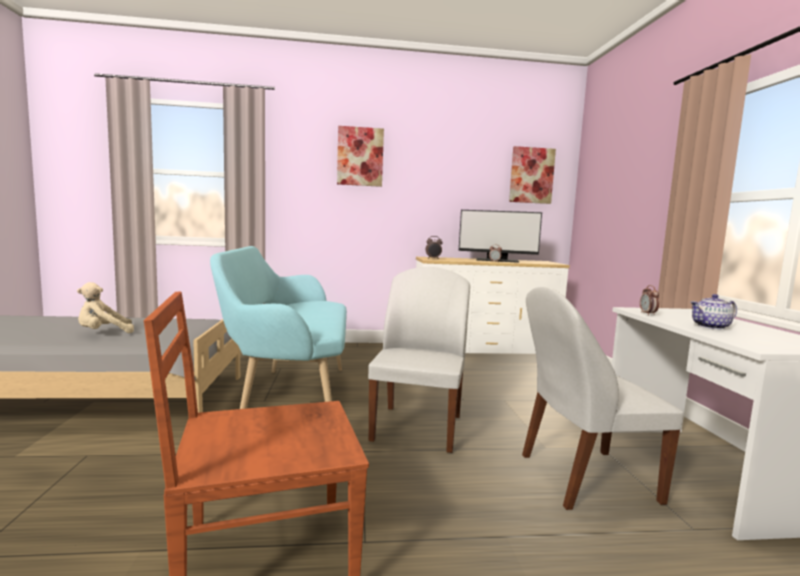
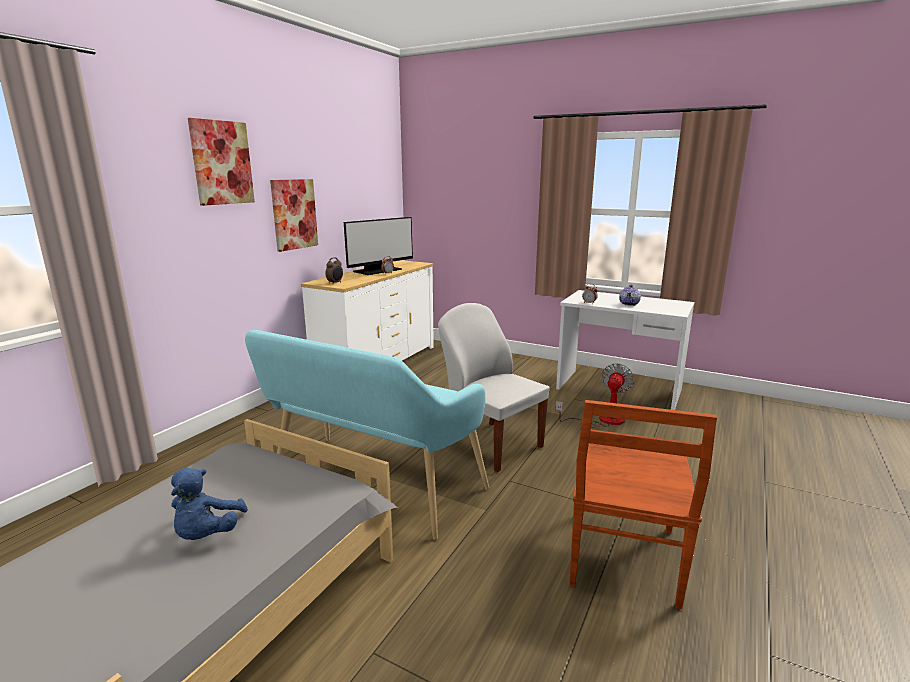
camera: 55 degrees left, 10 degrees up
(104, 333) = (207, 534): beige plush toy -> blue plush toy
(531, 175) = (375, 174): picture -> picture (294, 214)
(583, 478) = (602, 420): white chair -> fan

